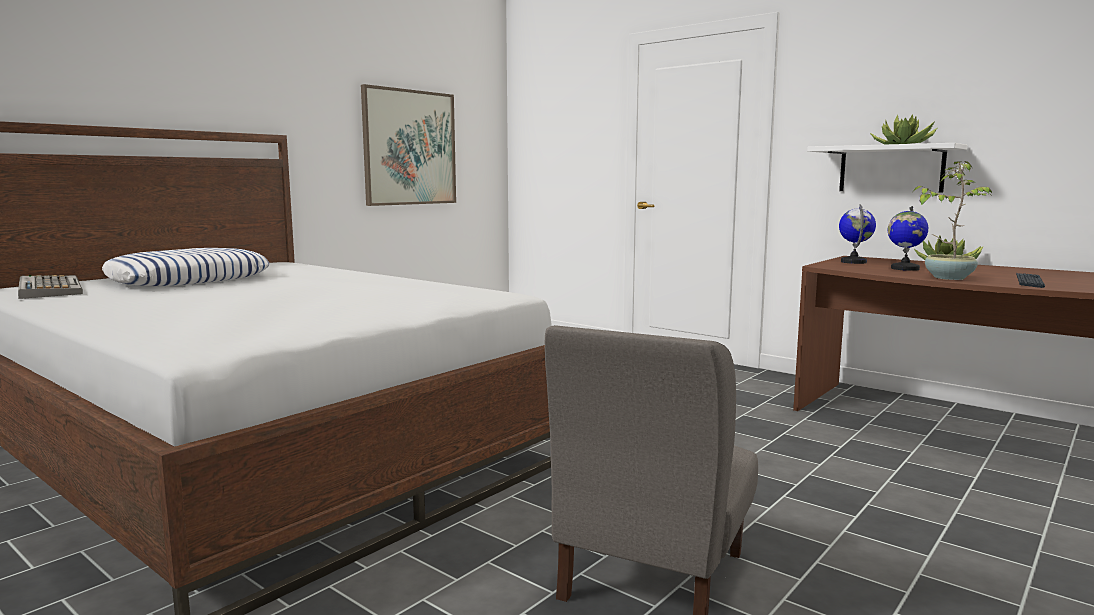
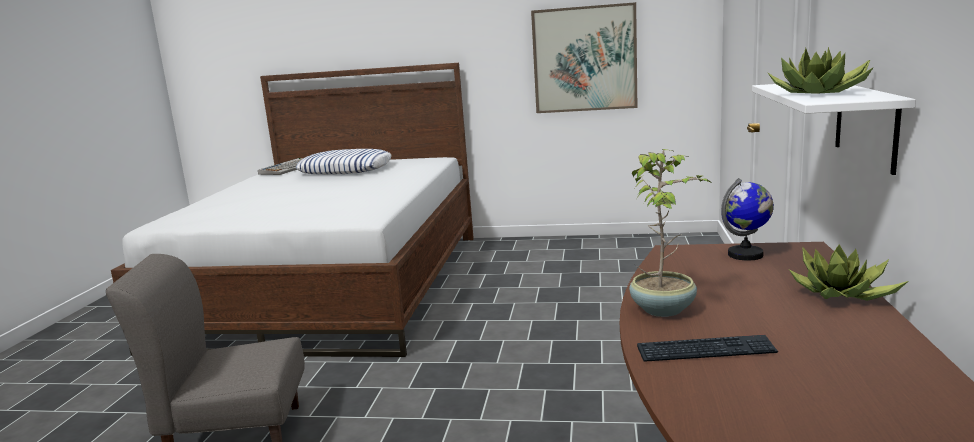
camera: 60 degrees right, 5 degrees up
(904, 268) = (723, 281): globe -> none

